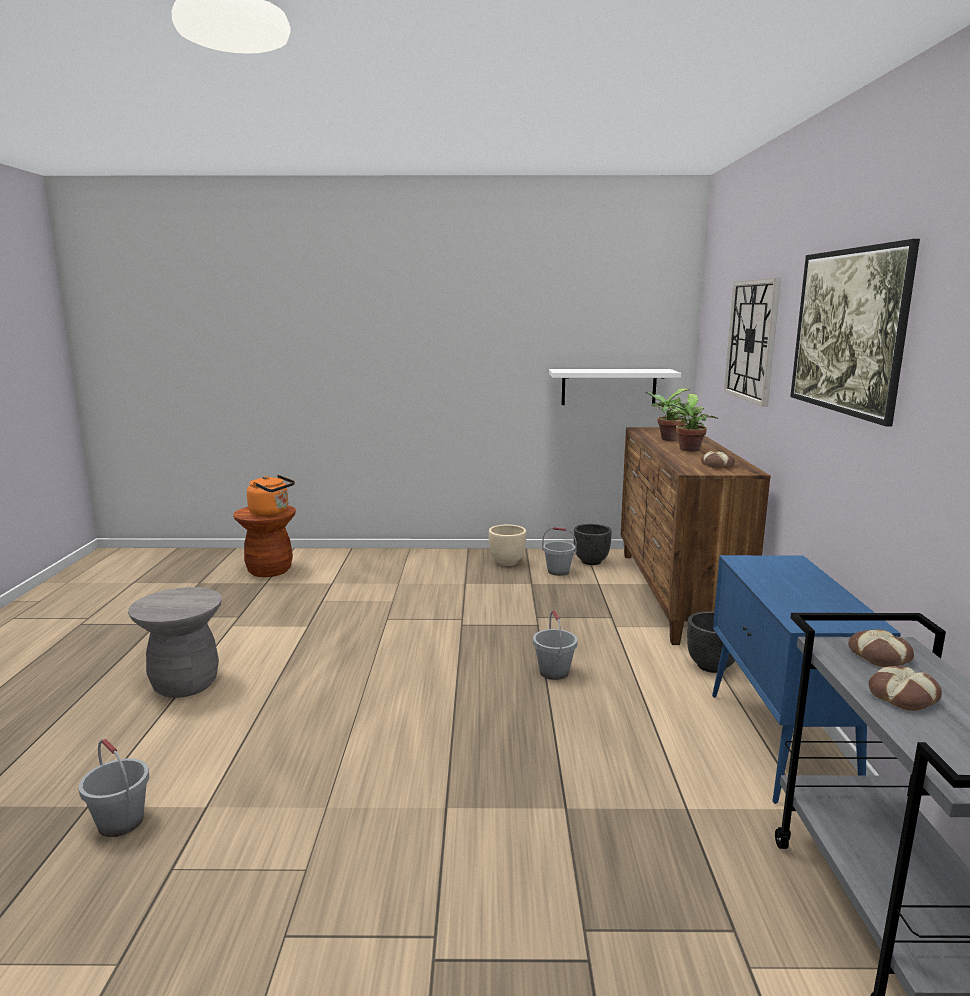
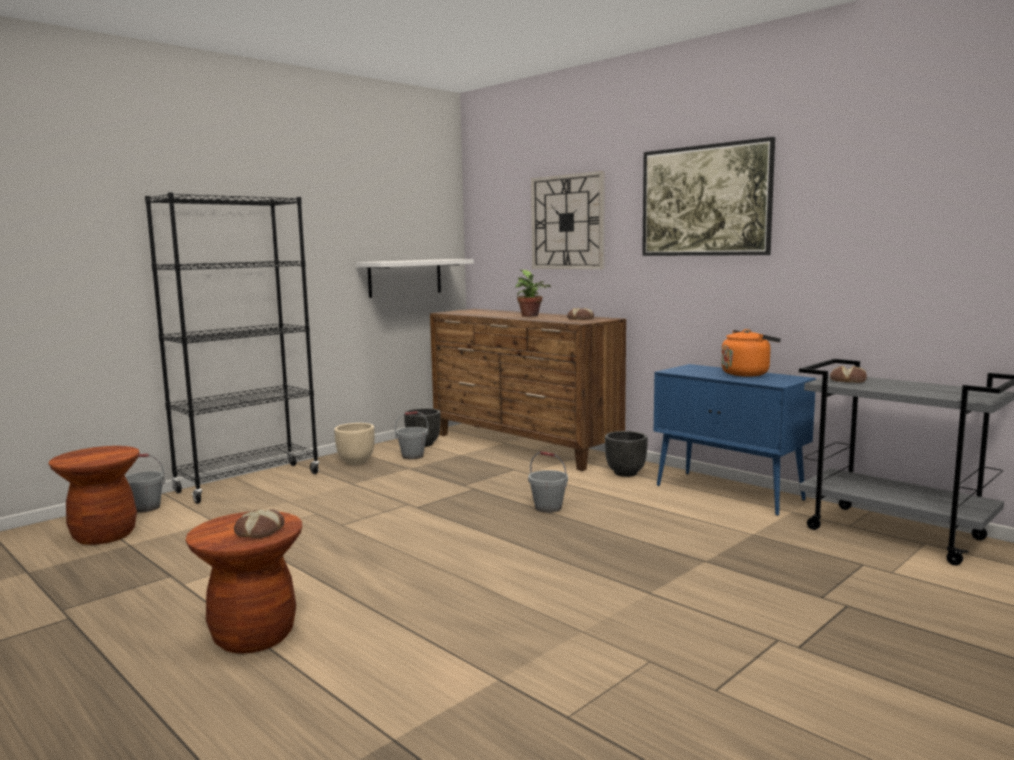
camera: 45 degrees left, 5 degrees down
(120, 822) = (454, 727): grey bucket -> grey bucket (145, 508)
(185, 684) = (253, 636): grey stool -> brown stool
(271, 513) = (110, 454): orange kettle -> orange kettle (747, 374)
(408, 557) = (249, 483): none -> black bookcase
(667, 439) = (492, 314): potted plant -> none
(901, 695) = (893, 387): bread -> bread (259, 531)

